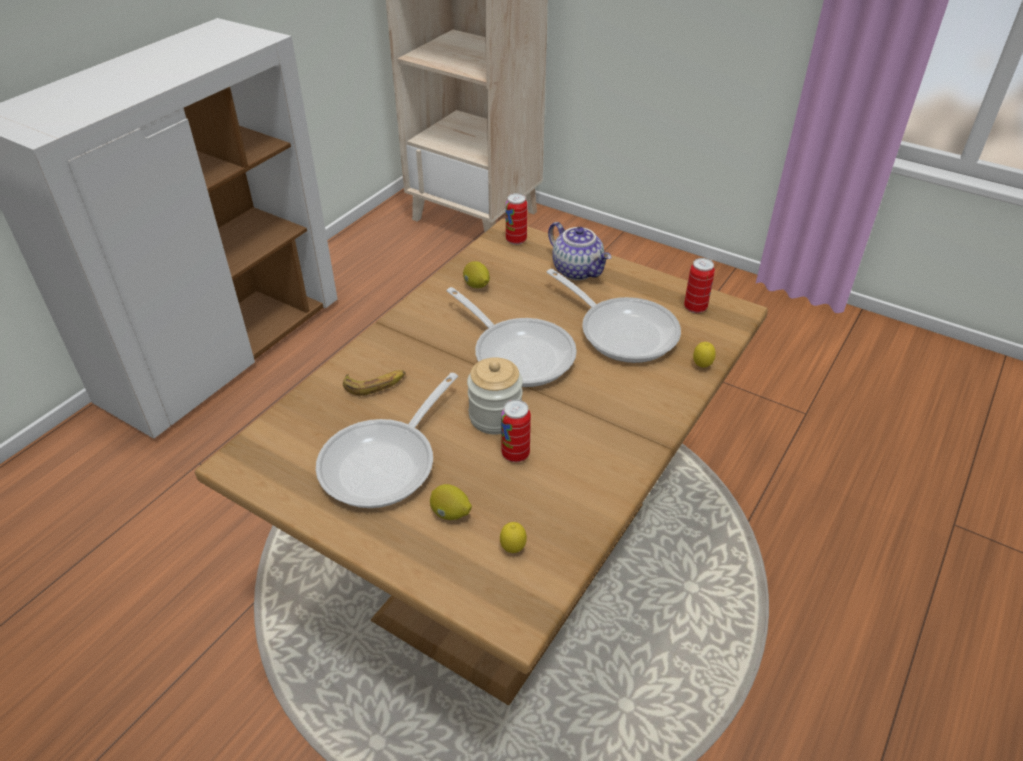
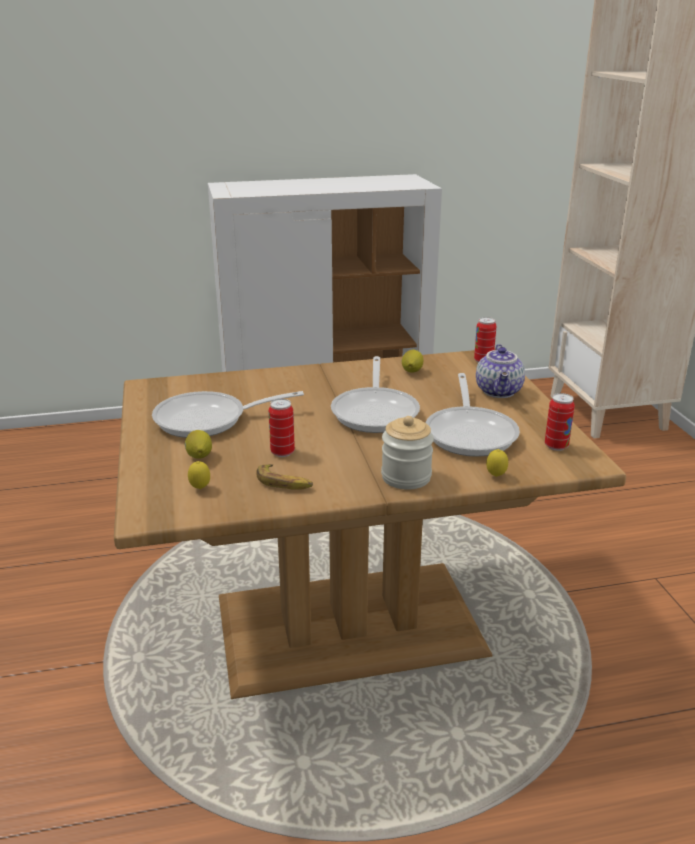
camera: 45 degrees right, 15 degrees down
(375, 384) = (266, 387): banana -> banana (284, 483)
(495, 416) = (304, 431): jar -> jar (406, 477)

